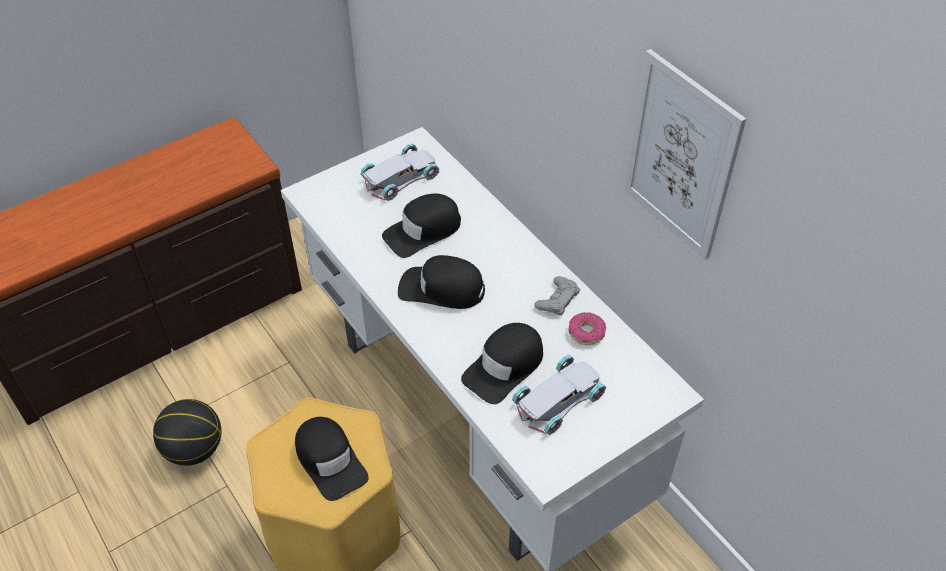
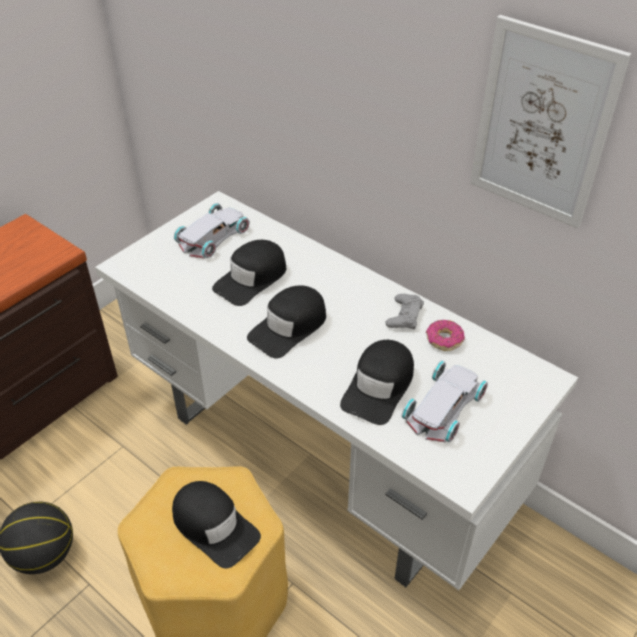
camera: 15 degrees left, 5 degrees down
(441, 289) = (289, 327): black cap -> black cap turned 45 degrees counterclockwise

